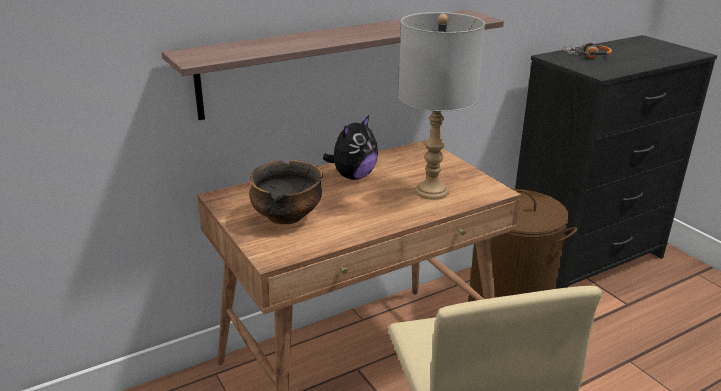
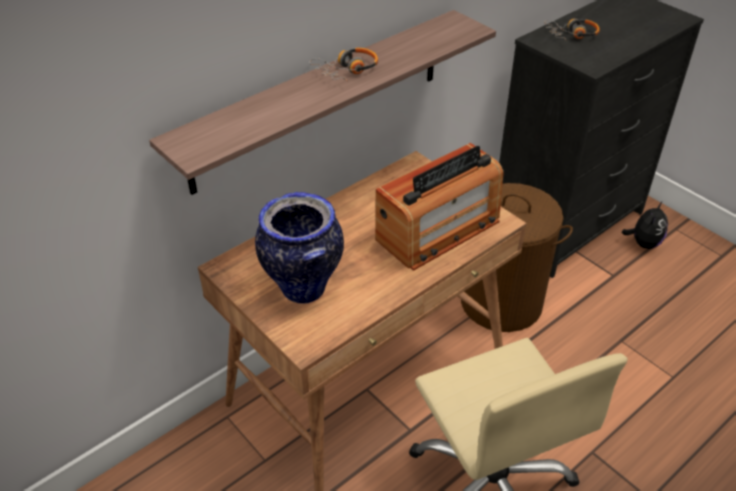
camera: 10 degrees left, 15 degrees up
(286, 217) = (302, 288): bowl -> vase
(353, 176) = (353, 218): plush toy -> plush toy (643, 243)
(357, 30) = (347, 70): none -> headphones
(431, 191) = (438, 230): grey table lamp -> radio

